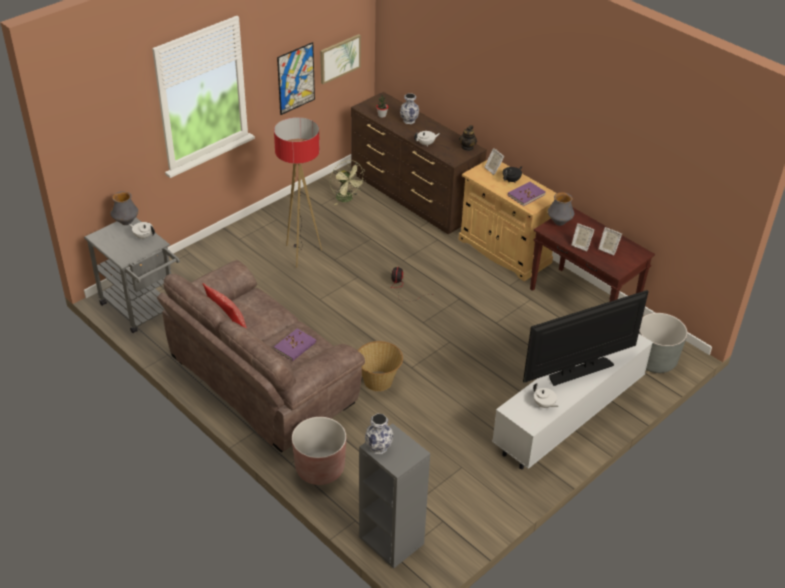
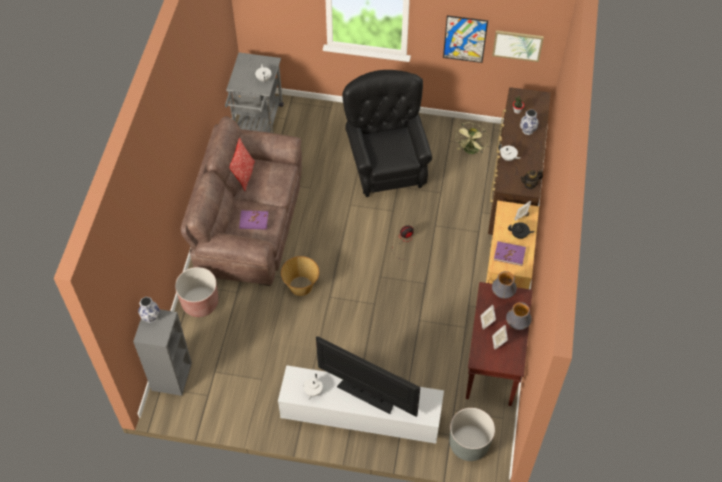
camera: 55 degrees right, 15 degrees up
(126, 222) = (269, 61): vase -> vase (517, 324)
(301, 254) = (386, 165): floor lamp -> black armchair

